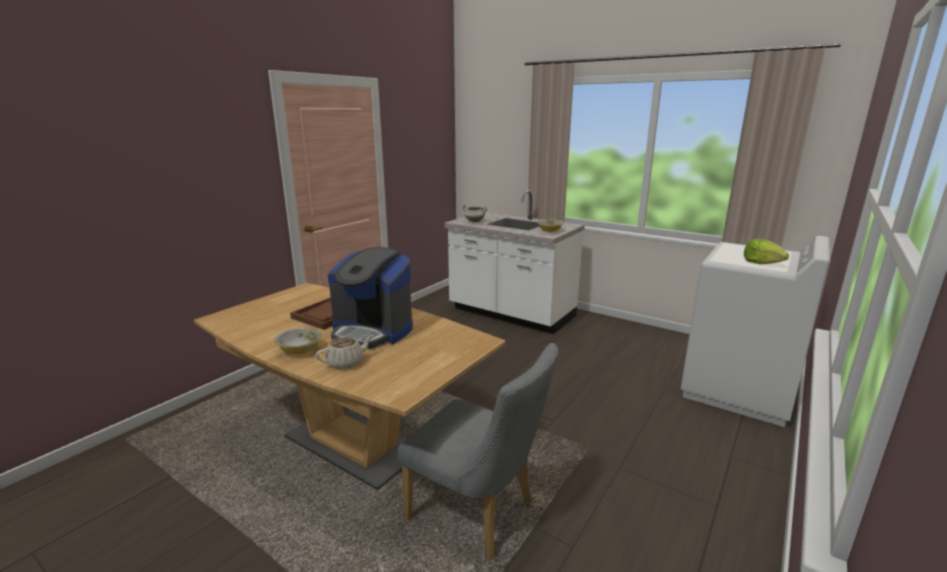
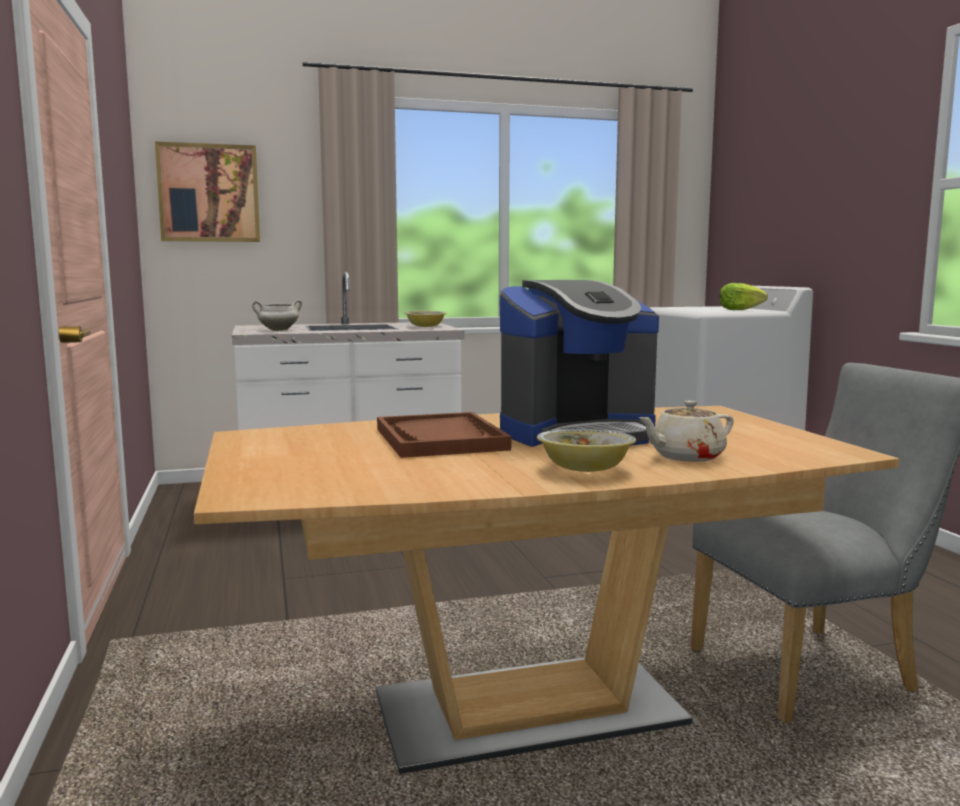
camera: 50 degrees left, 10 degrees down
(346, 362) = (686, 457): beige teapot -> beige teapot turned 120 degrees counterclockwise
(483, 139) = (209, 193): none -> picture

